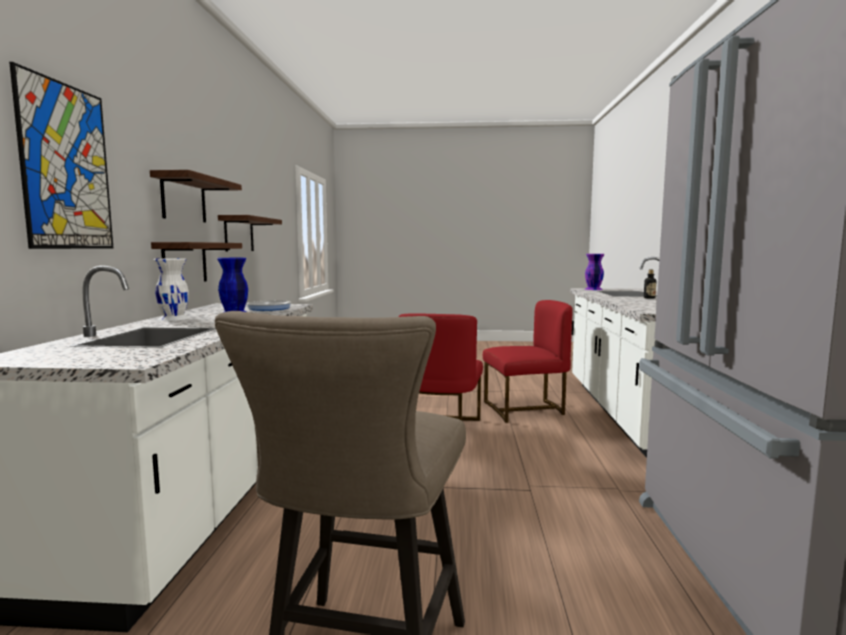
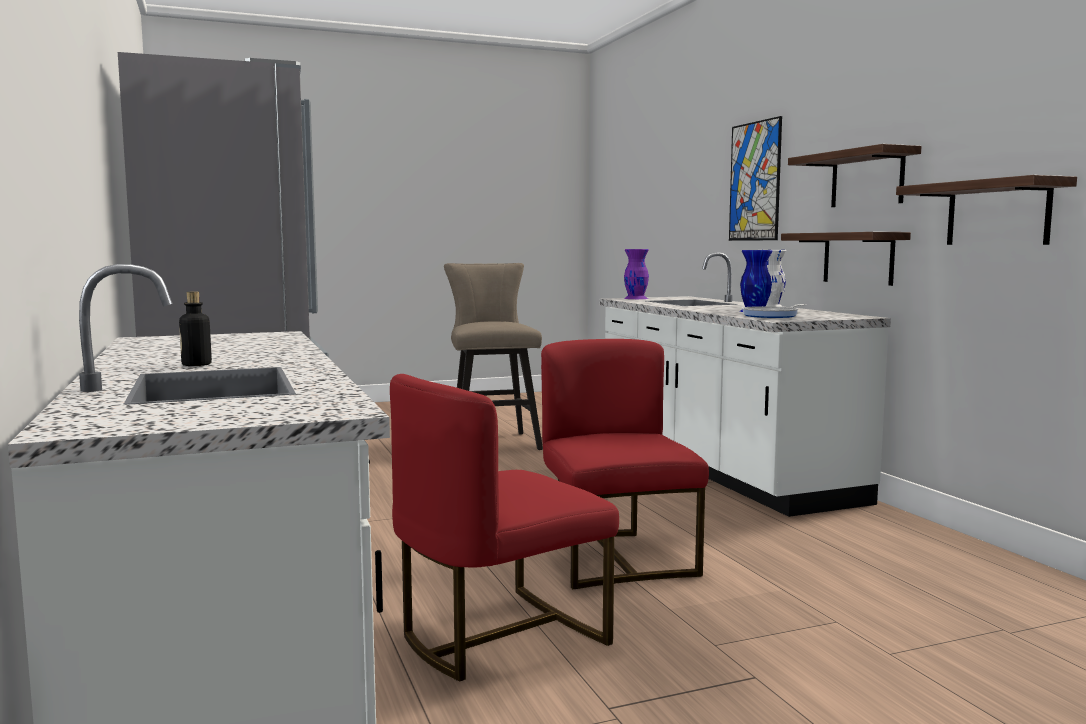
camera: 155 degrees right, 0 degrees up
(593, 289) = (298, 406): purple vase -> purple vase (636, 298)

